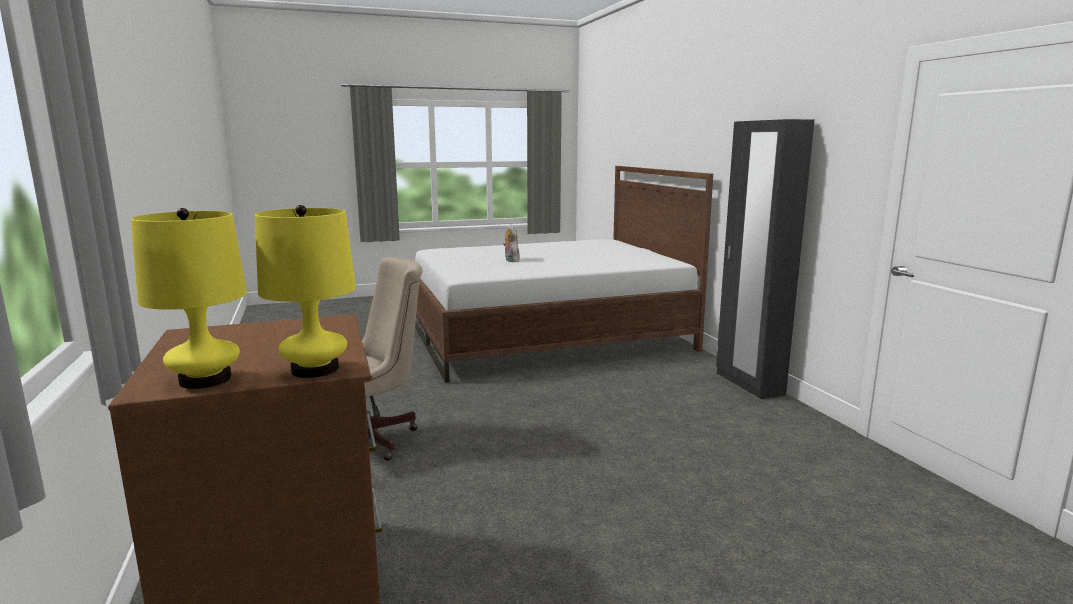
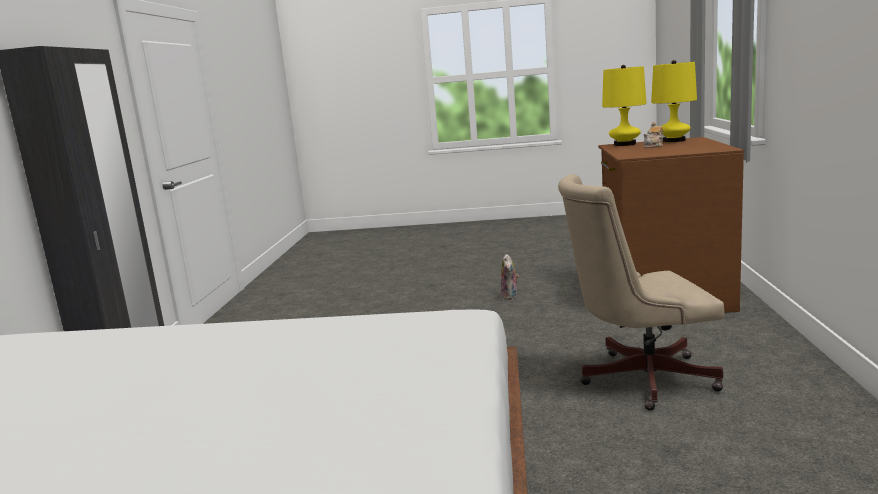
camera: 155 degrees left, 0 degrees up
(271, 353) = (654, 146): none -> teapot
(510, 260) = (264, 393): plush toy -> plush toy (510, 296)

